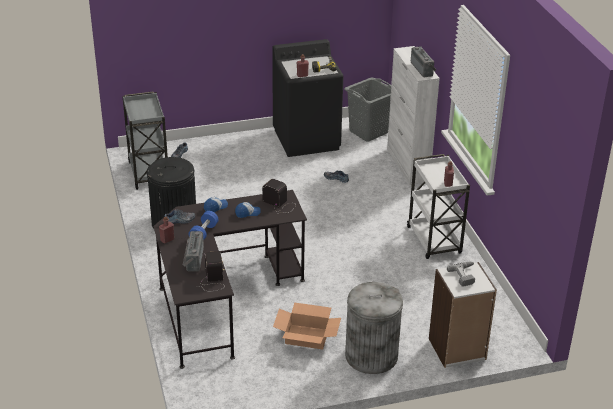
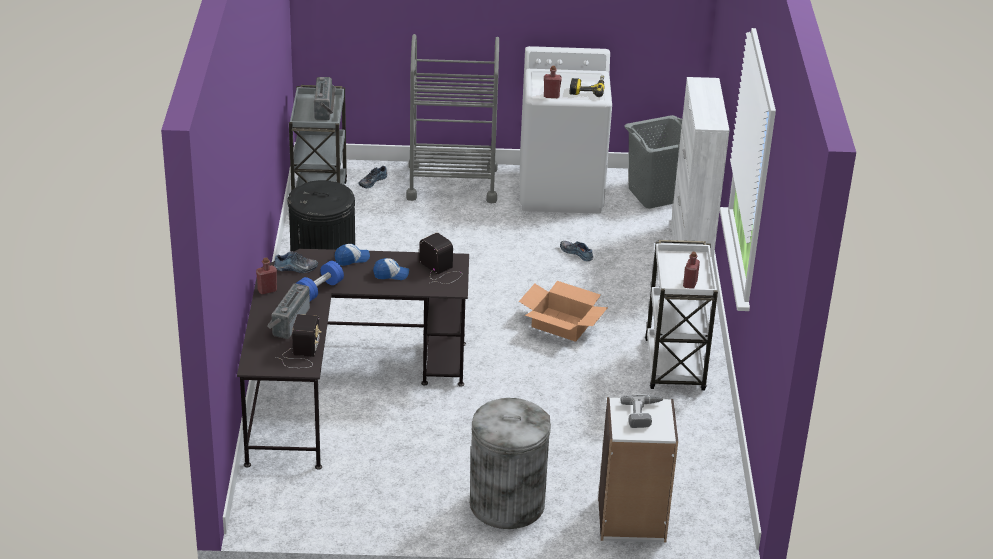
camera: 15 degrees right, 0 degrees up
(233, 147) = (452, 183): none -> grey cart
(306, 336) = (431, 460): cardboard box -> cardboard box (561, 324)
(307, 139) = (561, 190): black washing machine -> white washing machine
(423, 69) = (713, 113): radio -> radio (326, 109)

